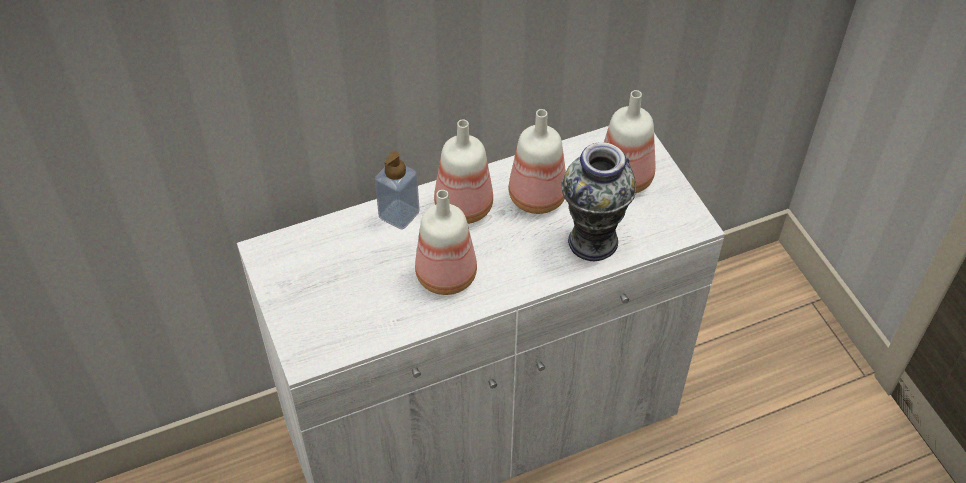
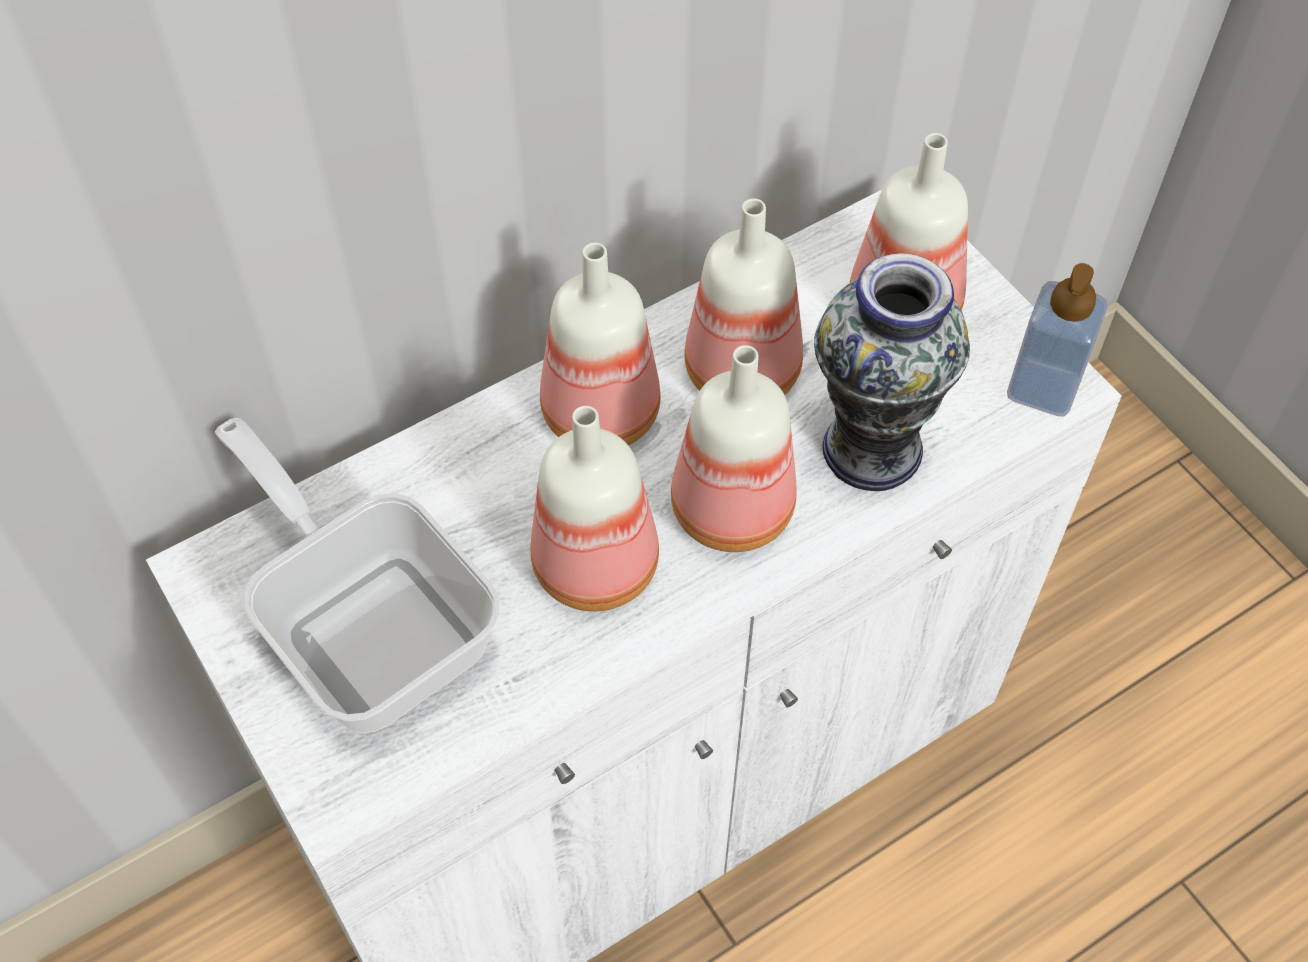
camera: 10 degrees left, 5 degrees up
(335, 285) = (369, 622): none -> frying pan
(399, 215) = (473, 449): soap dispenser -> soap dispenser (1043, 387)
(516, 260) = (730, 512): none -> bottle

